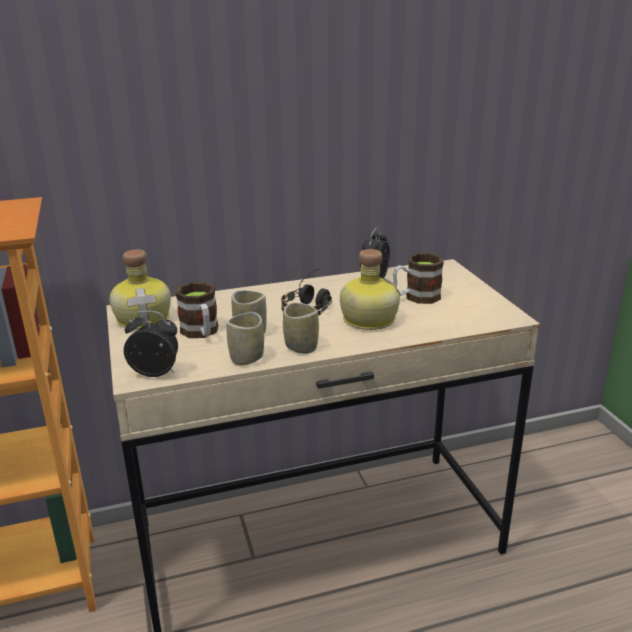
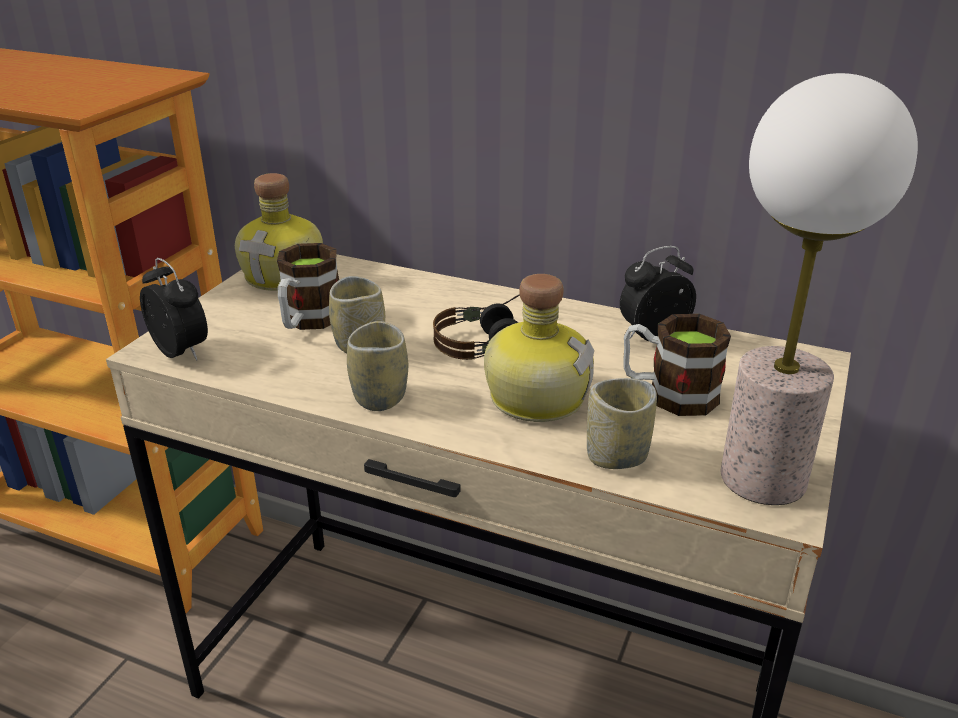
camera: 40 degrees right, 5 degrees up
(246, 358) = (295, 381): cup -> cup (616, 456)
(492, 311) = (764, 479): none -> table lamp

